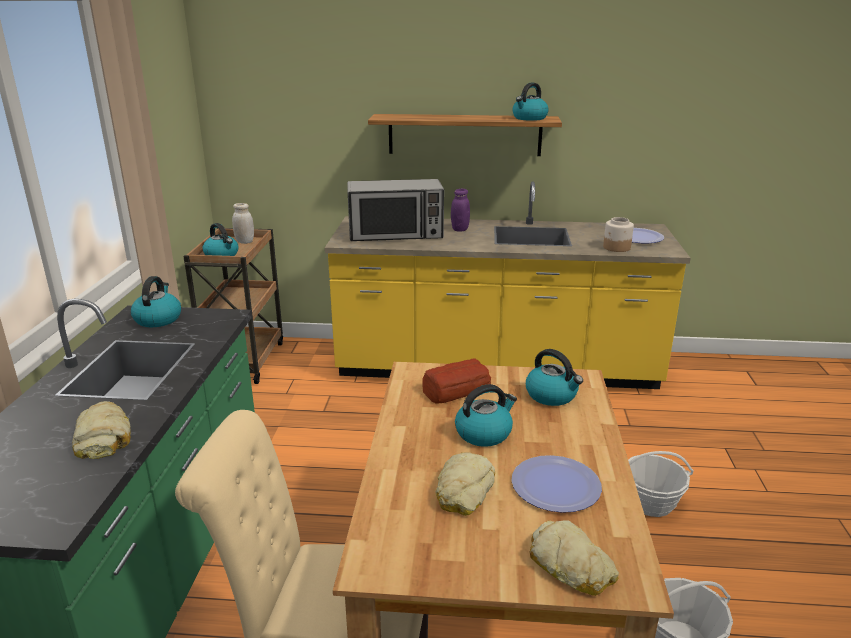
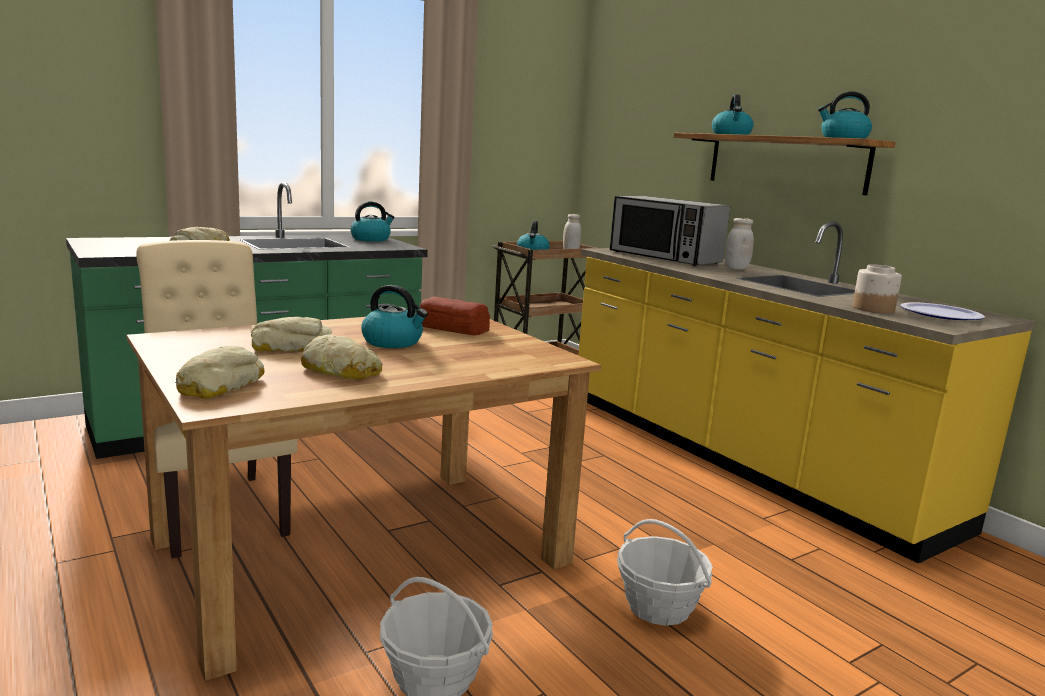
camera: 50 degrees right, 10 degrees down
(460, 229) = (736, 268): purple jar -> white jar
(552, 395) = (505, 354): kettle -> kettle (731, 134)
(556, 485) = (340, 369): plate -> bread

